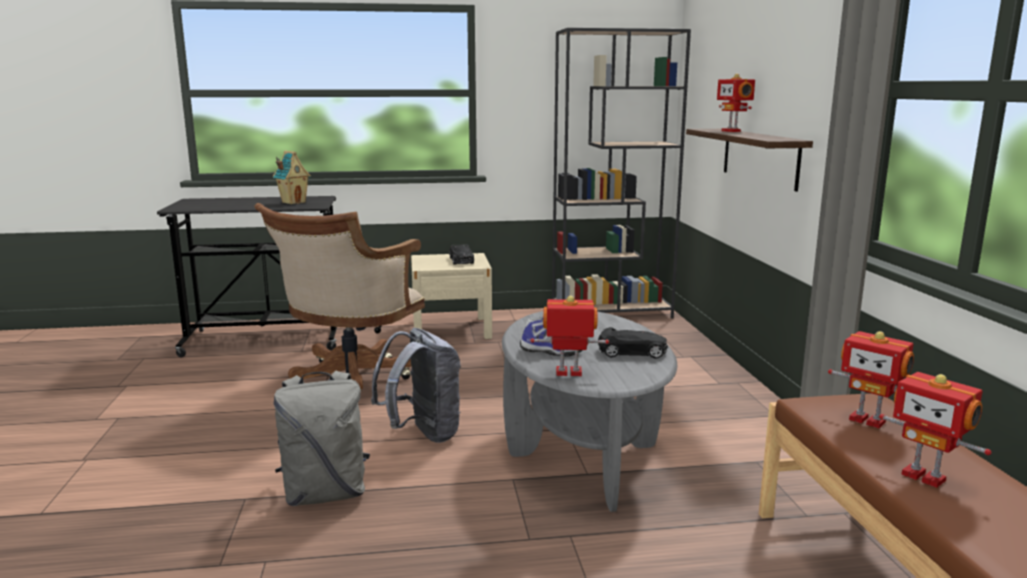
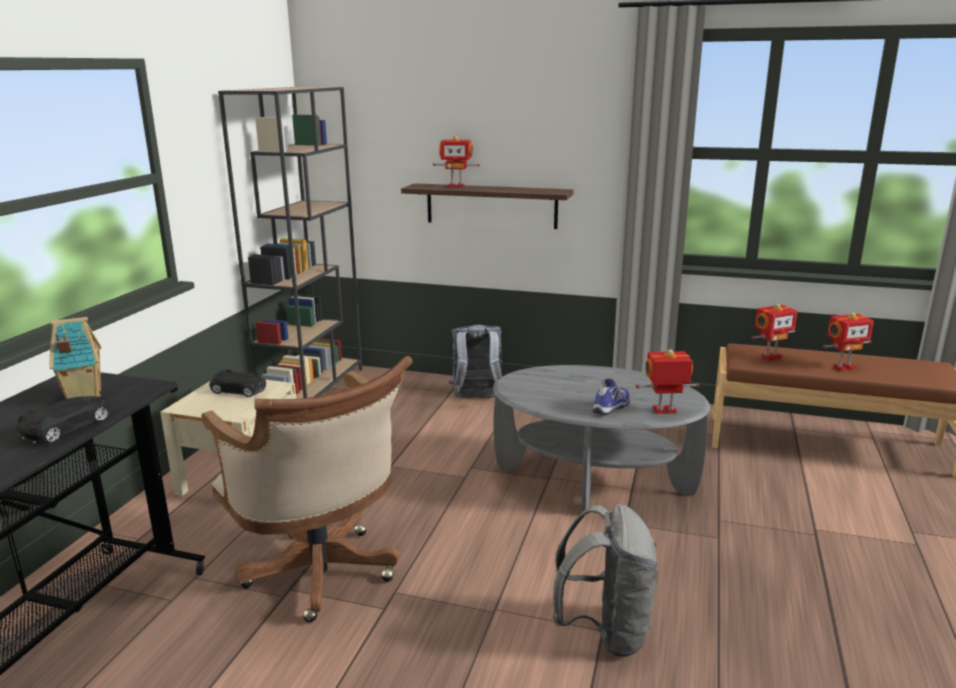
camera: 65 degrees left, 5 degrees up
(422, 434) = (510, 550): grey backpack -> grey backpack (477, 399)
(568, 373) = (664, 411): toy robot -> toy robot turned 60 degrees clockwise
(632, 352) = (630, 382): black toy car -> black toy car (67, 427)

